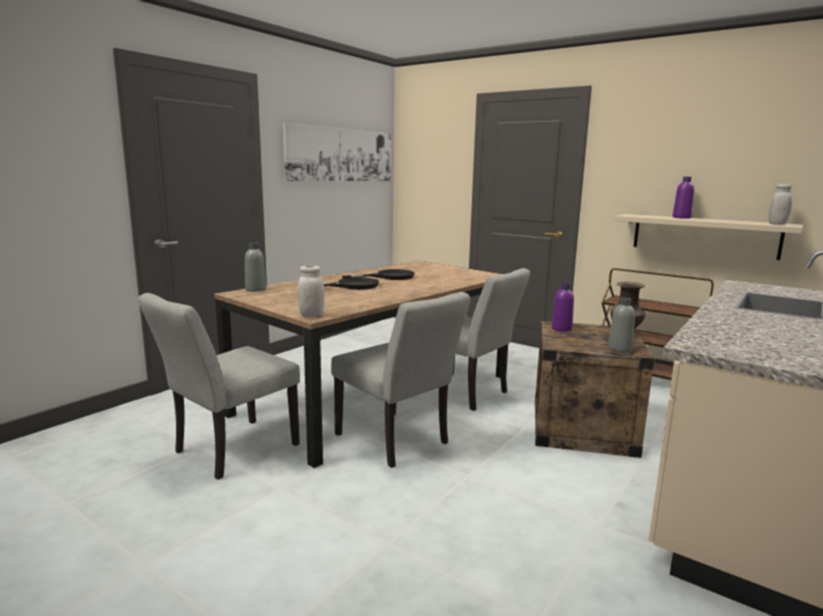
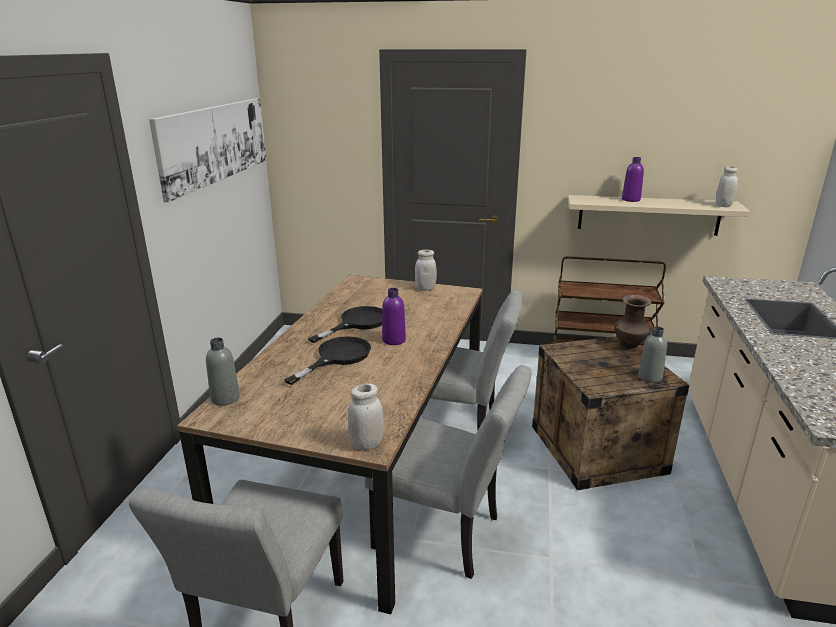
camera: 25 degrees left, 10 degrees up
(465, 271) = (425, 288): none -> white jar
(561, 329) = (571, 355): purple bottle -> purple bottle (394, 340)

